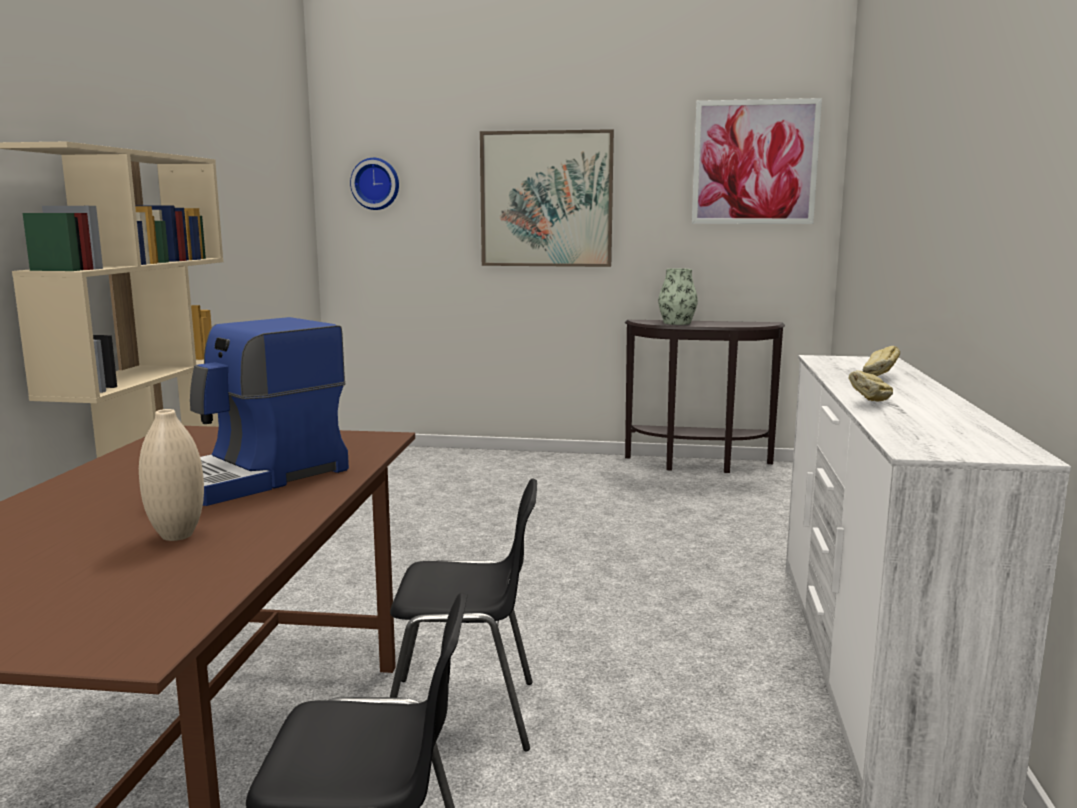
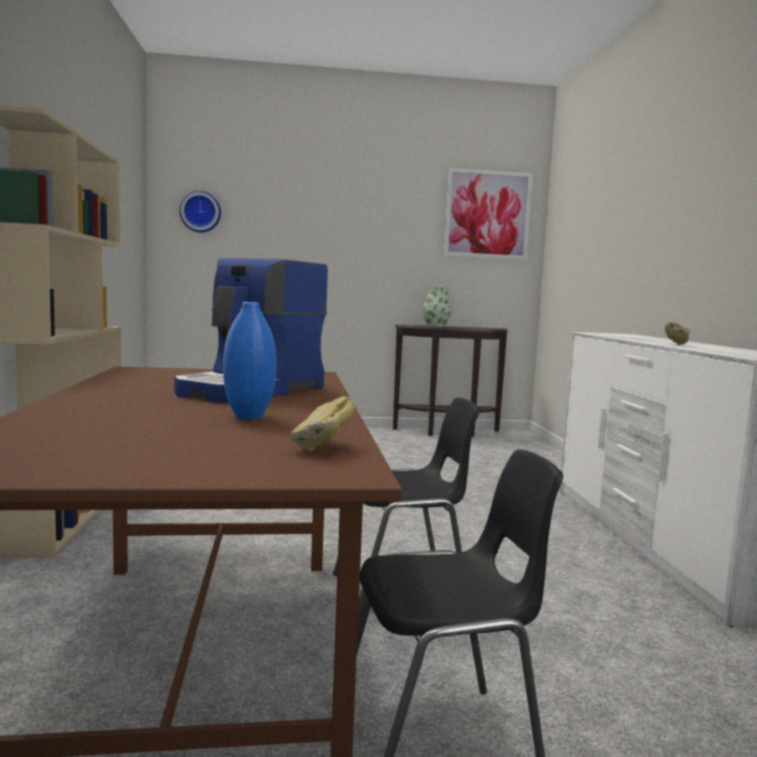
camera: 15 degrees left, 5 degrees down
(177, 536) = (248, 417): beige vase -> blue vase
(546, 199) = (337, 232): picture -> none
(880, 377) = (649, 338): bread -> bread (323, 447)

